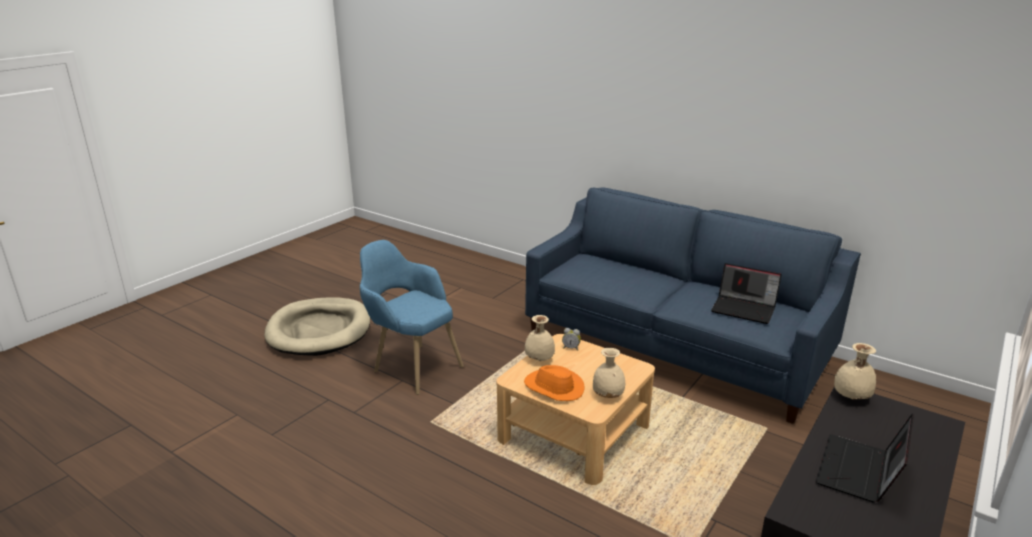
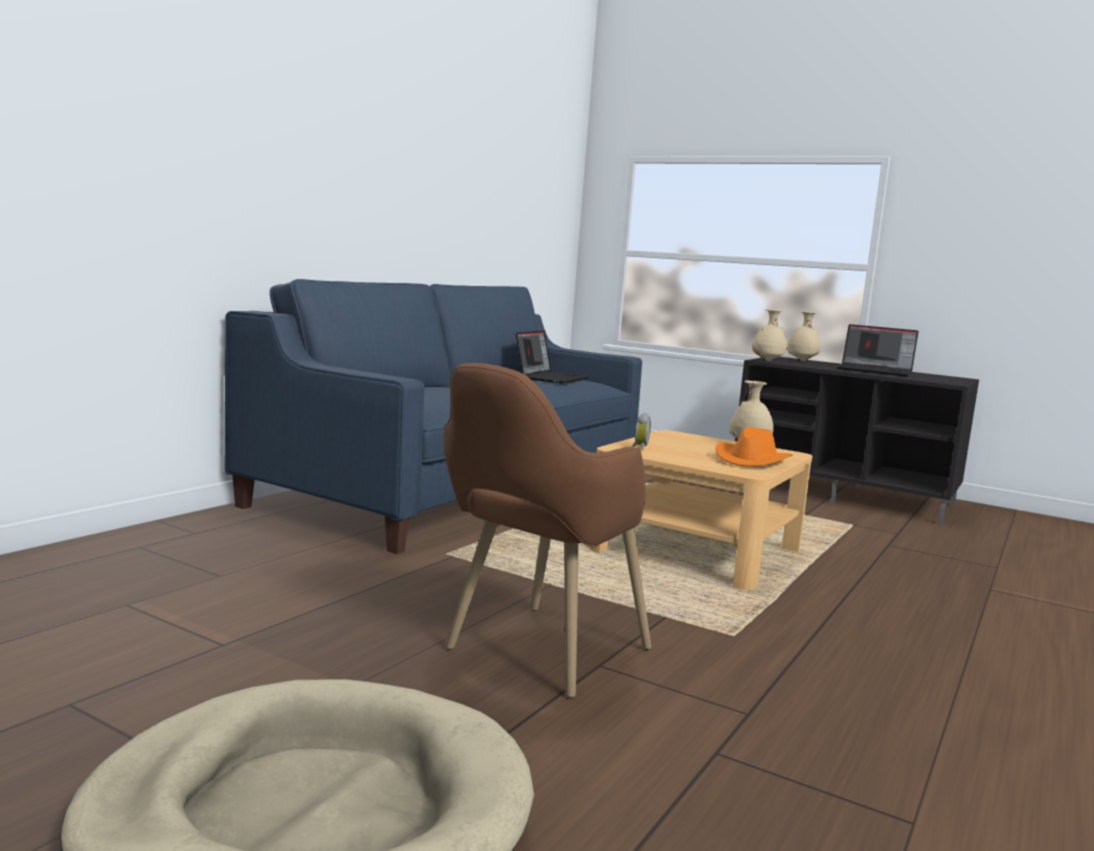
camera: 95 degrees left, 15 degrees down
(411, 365) = (533, 657): blue armchair -> brown armchair
(539, 359) = (682, 460): beige vase -> beige vase (801, 361)

